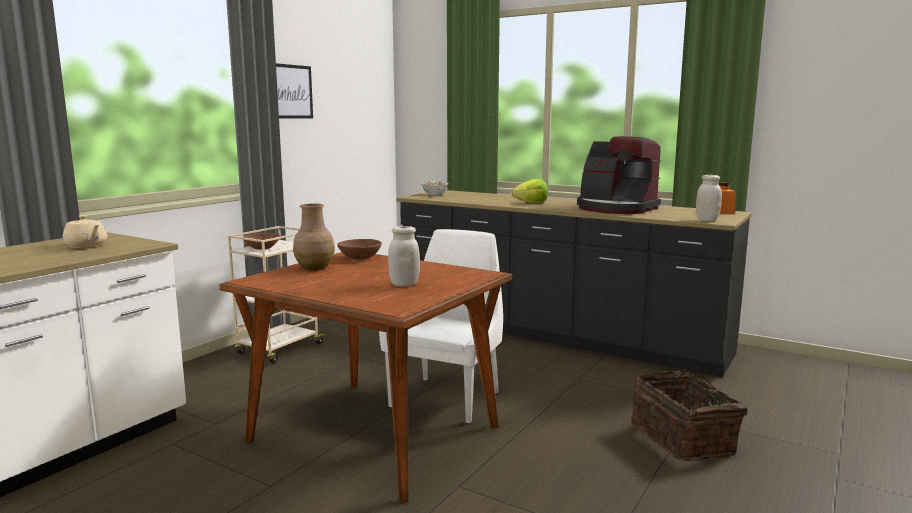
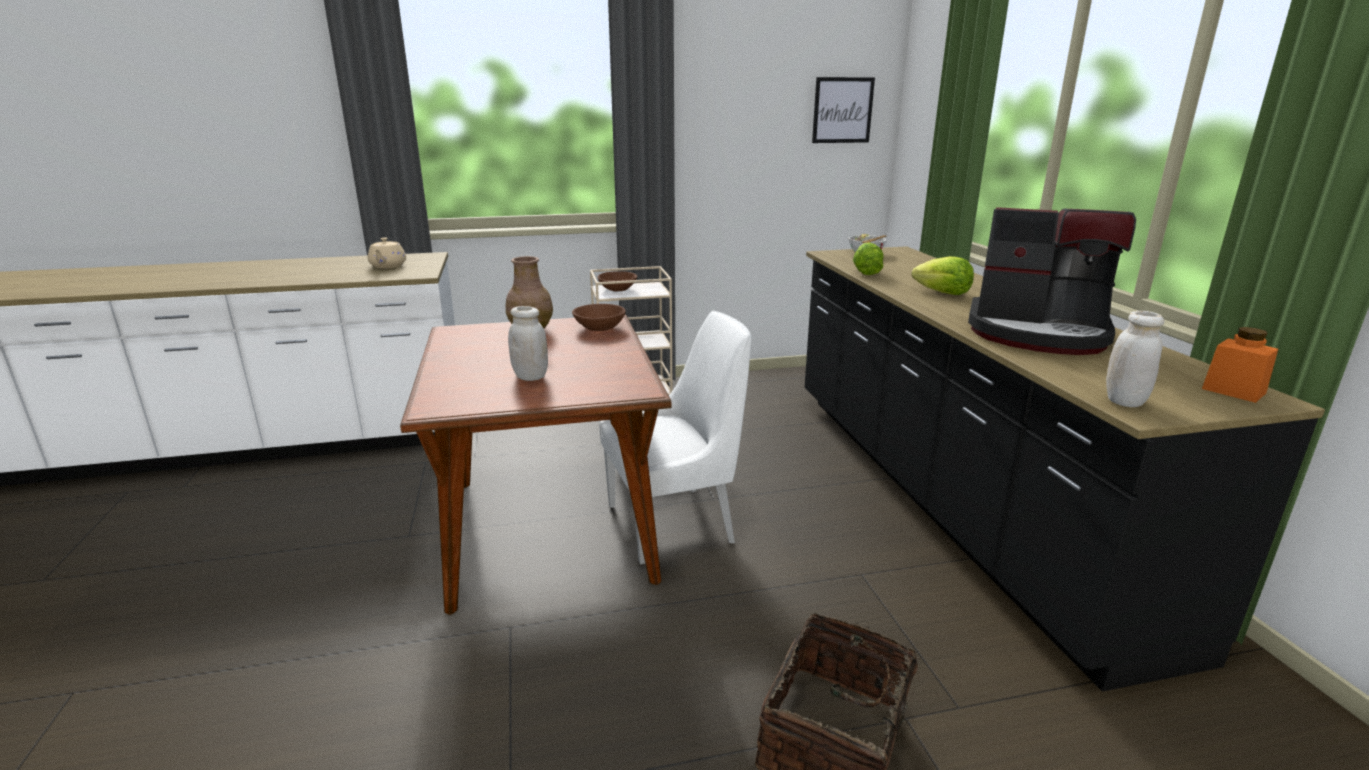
camera: 45 degrees right, 10 degrees up
(292, 91) = (713, 103): picture -> picture (842, 110)
(465, 200) = (866, 271): none -> lettuce
(616, 208) = (1038, 333): coffee machine -> coffee machine turned 60 degrees counterclockwise

